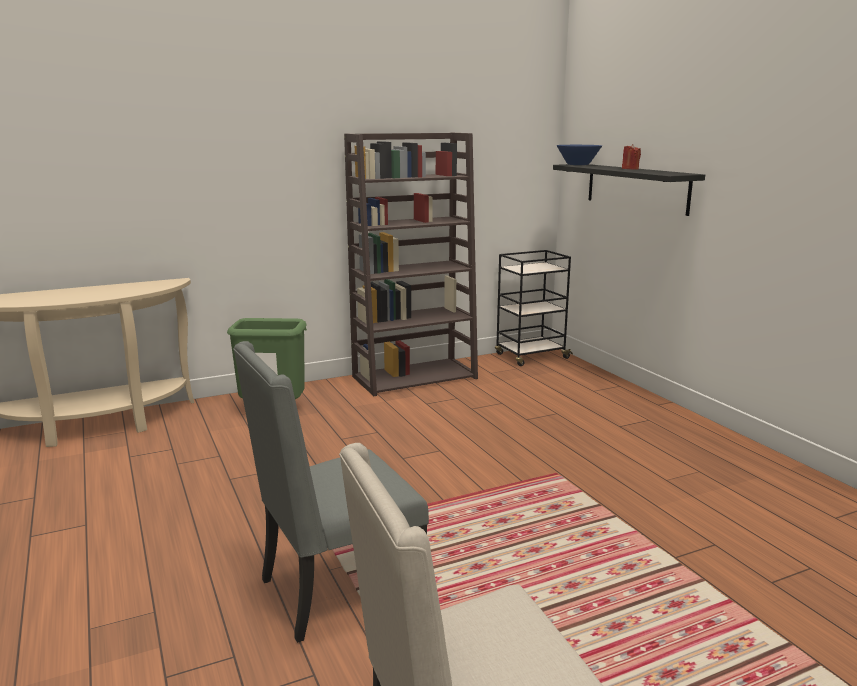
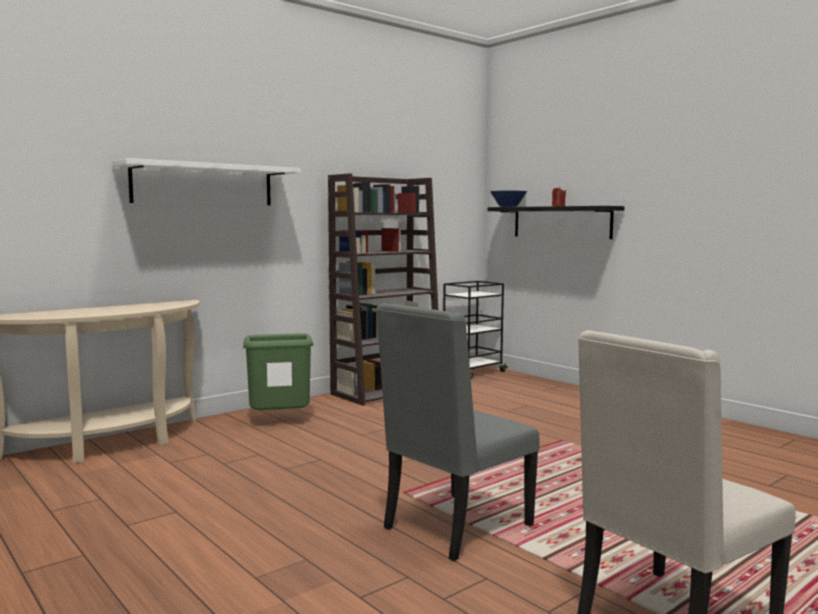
camera: 15 degrees left, 10 degrees down
(191, 152) = (203, 185): none -> white shelf

